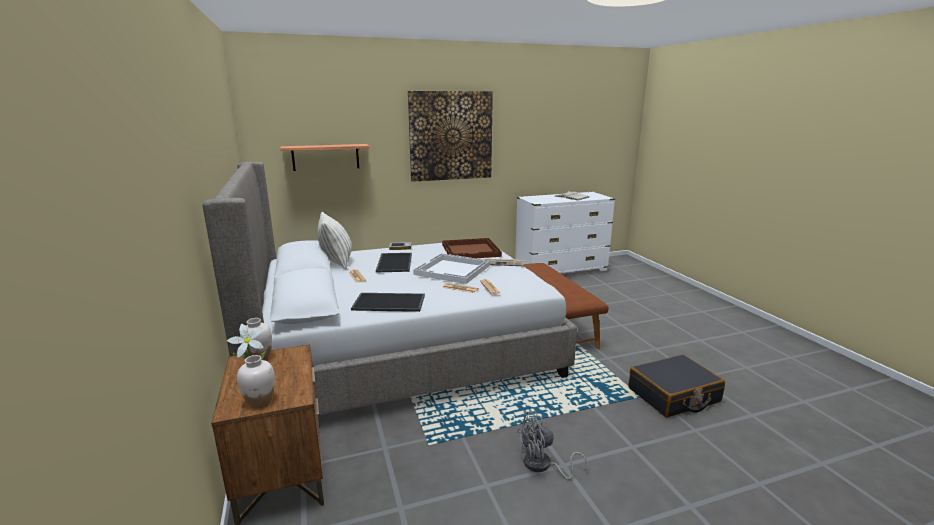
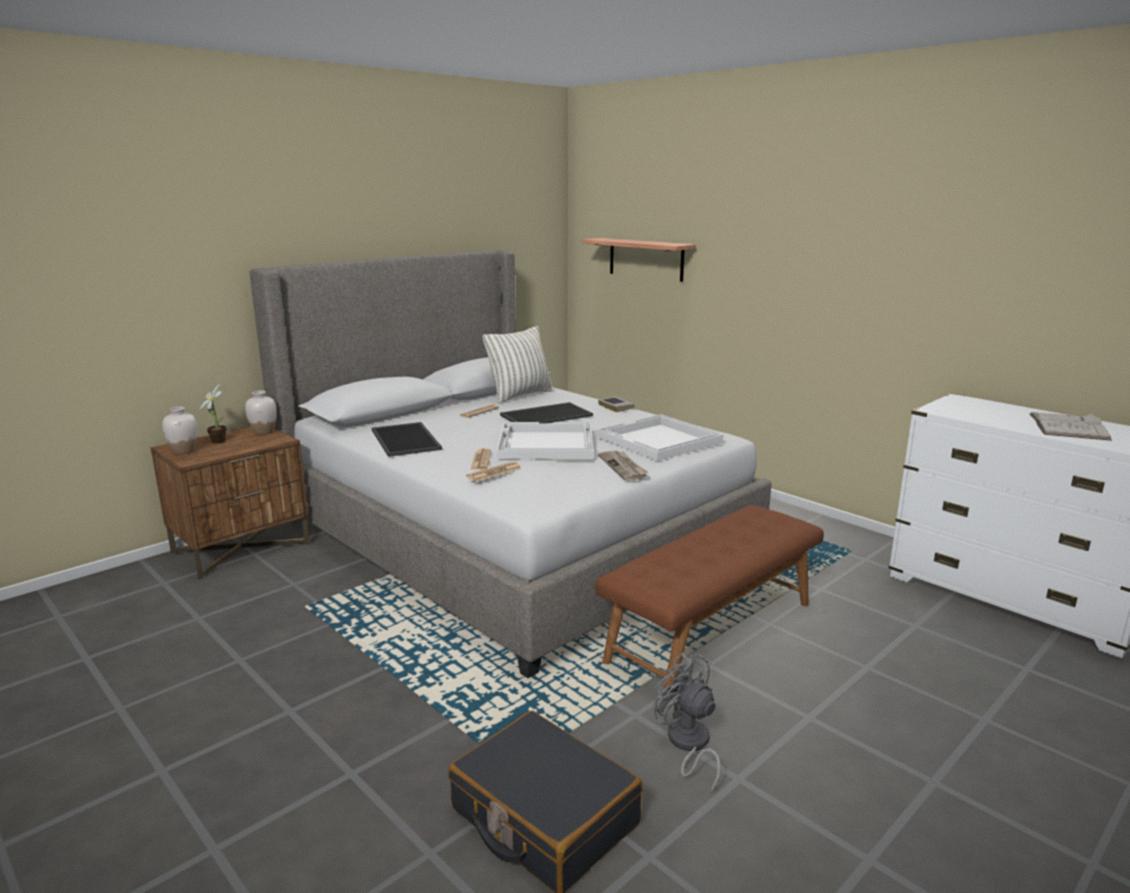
camera: 65 degrees right, 0 degrees up
(451, 136) = (828, 243): picture -> none
(471, 250) = (659, 440): brown tray -> white tray
(542, 466) = (283, 694): grey fan -> grey fan (688, 745)

